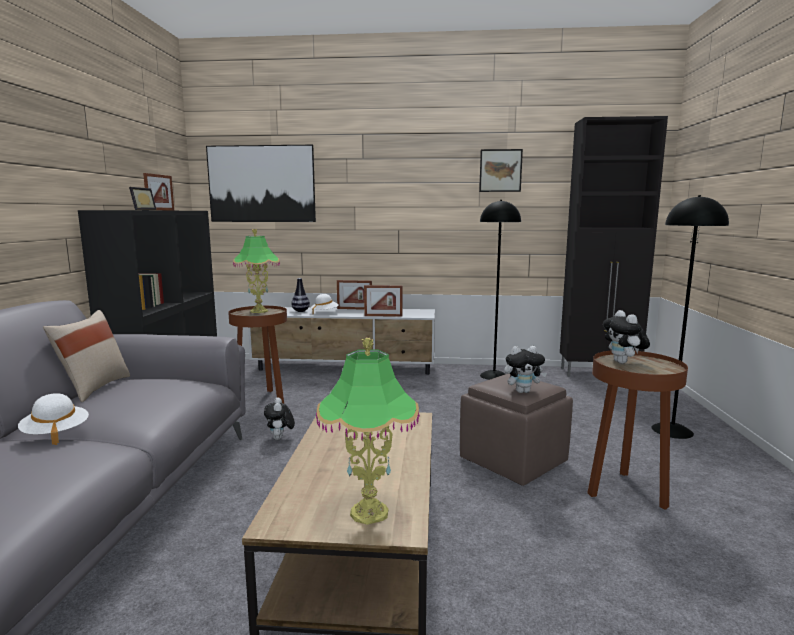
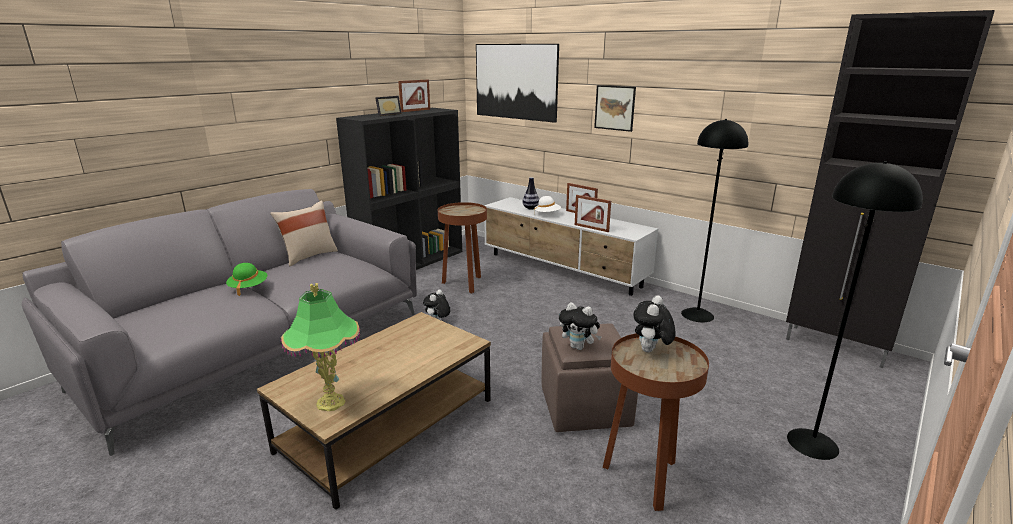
camera: 35 degrees right, 10 degrees up
(56, 434) = (248, 287): white hat -> green hat
(259, 311) = (467, 209): table lamp -> none
(500, 170) = (750, 78): picture -> picture (614, 108)

